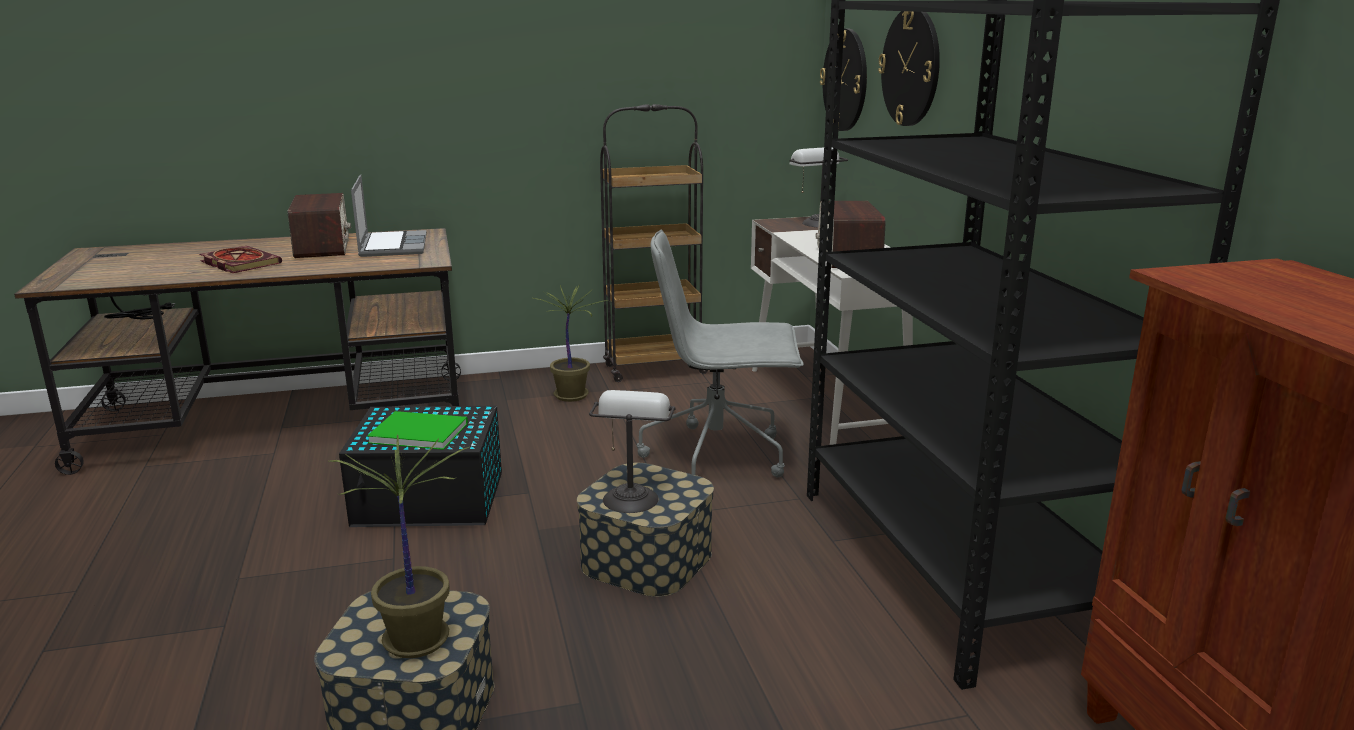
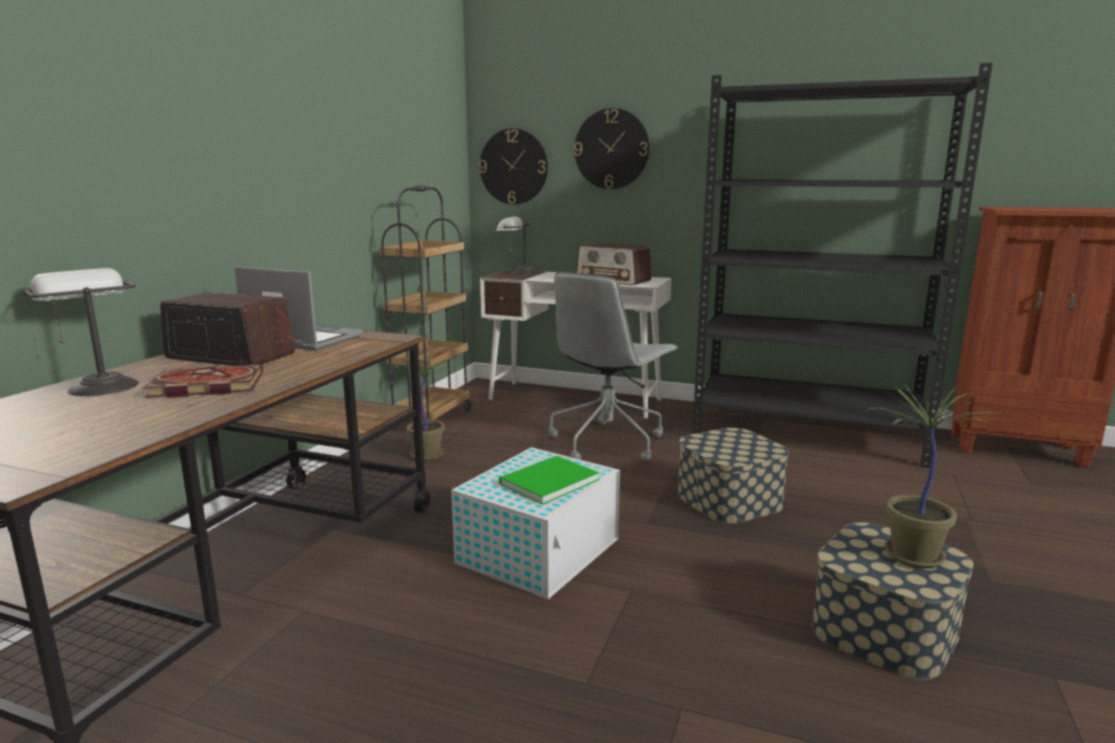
camera: 55 degrees left, 5 degrees down
(431, 499) = (540, 550): black storage box -> white storage box
(631, 493) = (730, 449): table lamp -> table lamp (98, 384)

